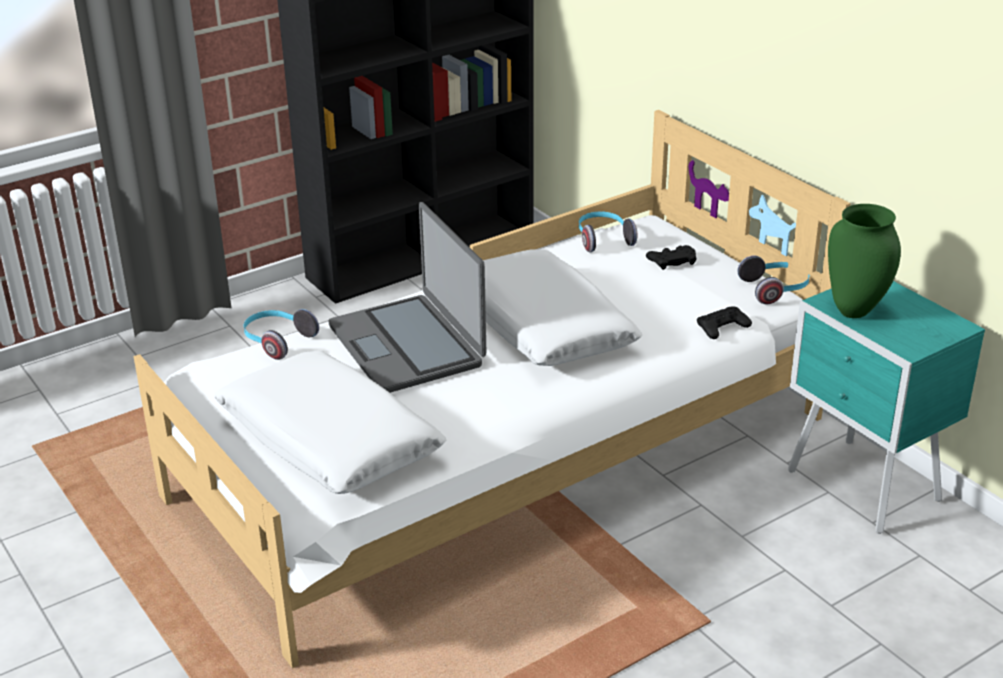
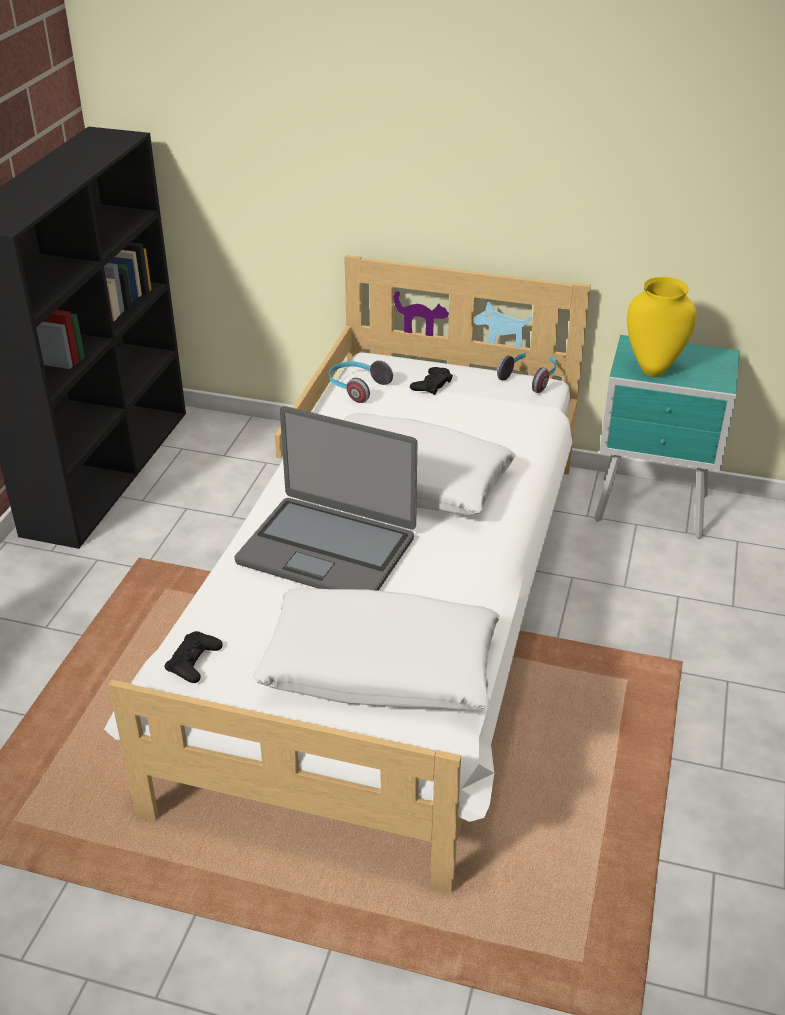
camera: 40 degrees left, 5 degrees up
(277, 341) = (206, 601): headphones -> none
(722, 327) = (537, 424): black game controller -> black game controller (194, 661)
(856, 311) = (653, 370): green vase -> yellow vase

